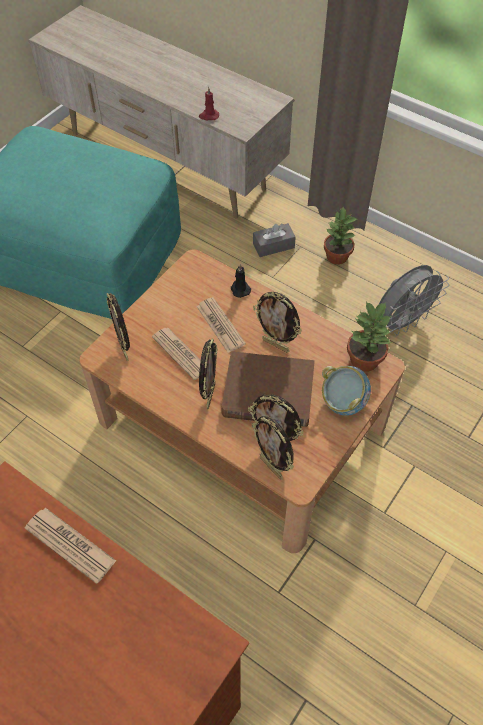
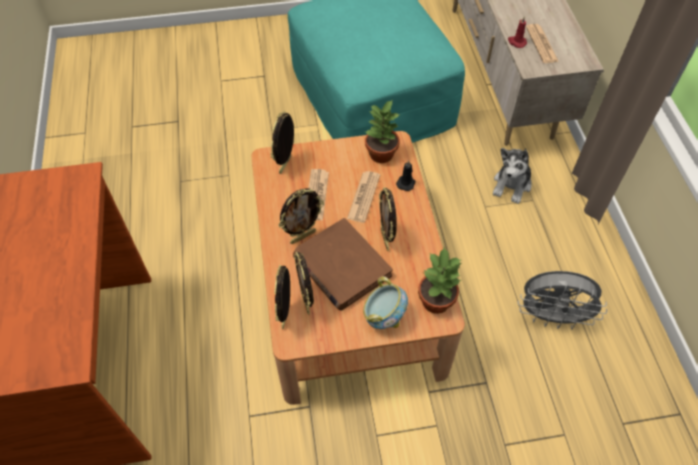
camera: 45 degrees right, 0 degrees up
(70, 545) = (74, 237): newspaper -> newspaper (541, 44)
(273, 246) = (512, 185): grey tissue box -> plush toy
(336, 257) = (553, 228): potted plant -> potted plant (380, 154)

